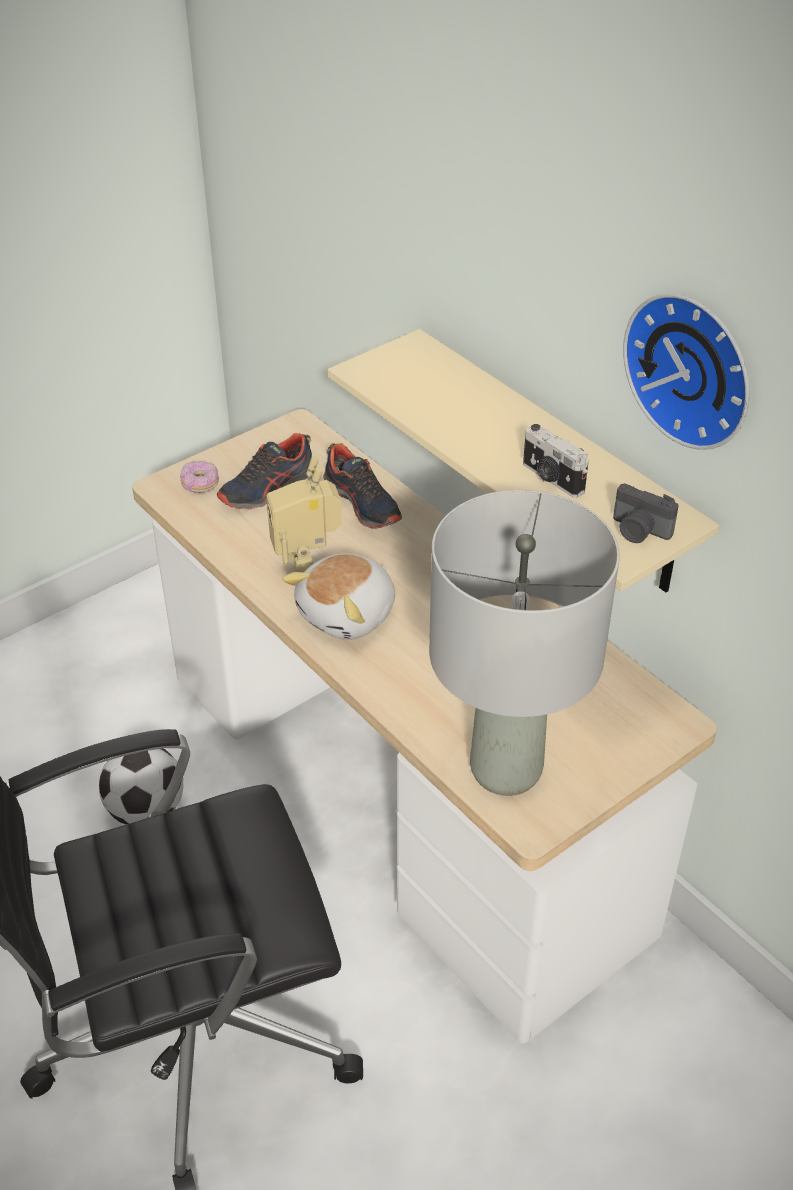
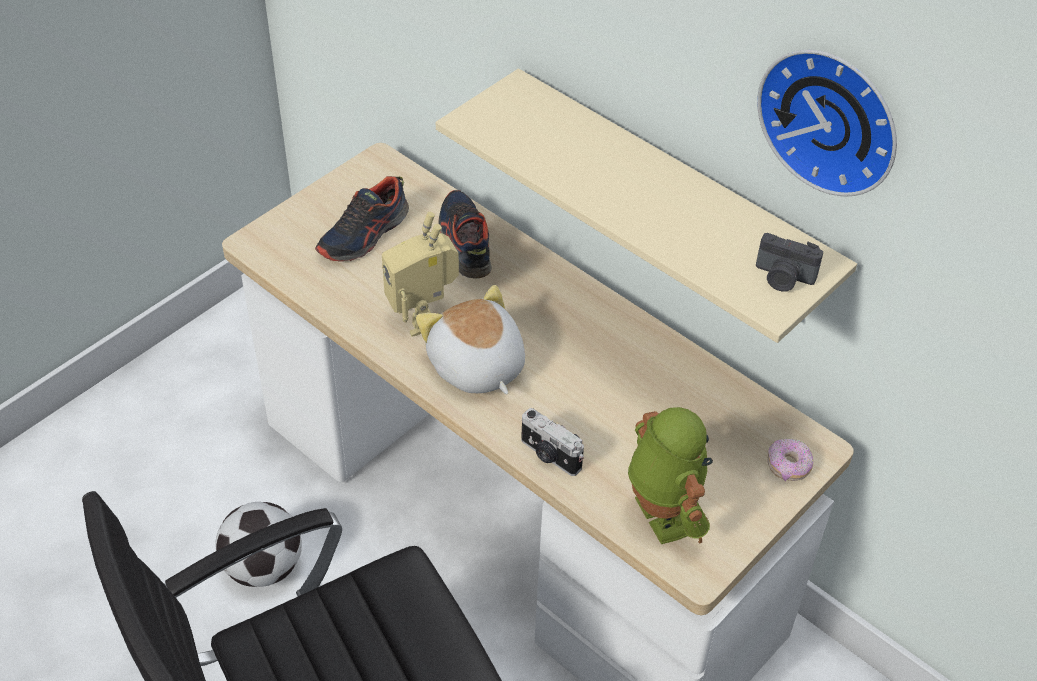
camera: 10 degrees left, 5 degrees up
(200, 484) = (293, 236): donut -> donut (788, 466)
(349, 615) = (476, 367): plush toy -> plush toy turned 120 degrees clockwise
(363, 502) = (464, 242): shoe -> shoe turned 150 degrees counterclockwise
(504, 769) = (661, 515): grey table lamp -> toy robot
(551, 479) = (687, 228): camera -> camera (549, 456)

